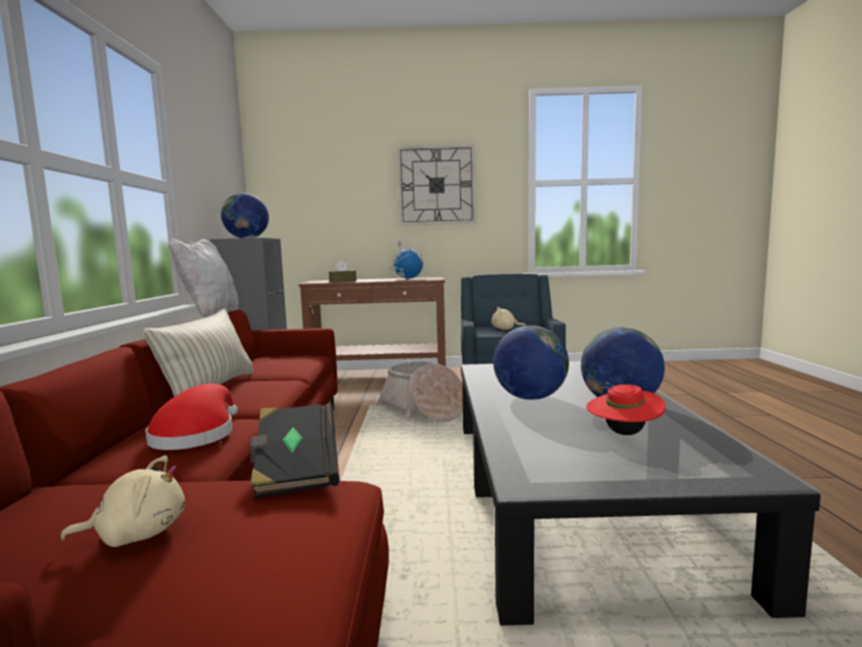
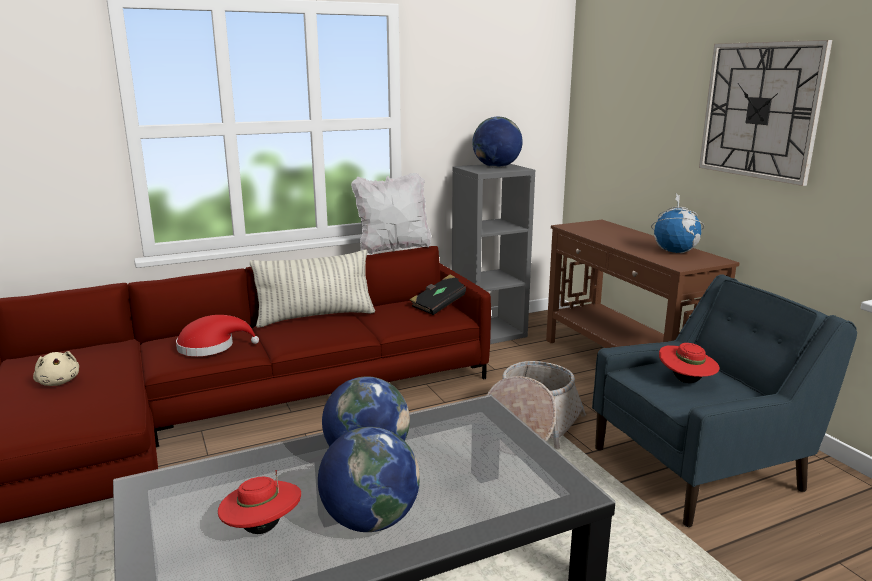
camera: 65 degrees right, 10 degrees up
(295, 470) = (137, 394): black book -> black book (440, 305)
(342, 281) = (595, 234): brown tissue box -> none
(505, 329) = (686, 381): beige plush toy -> red hat

